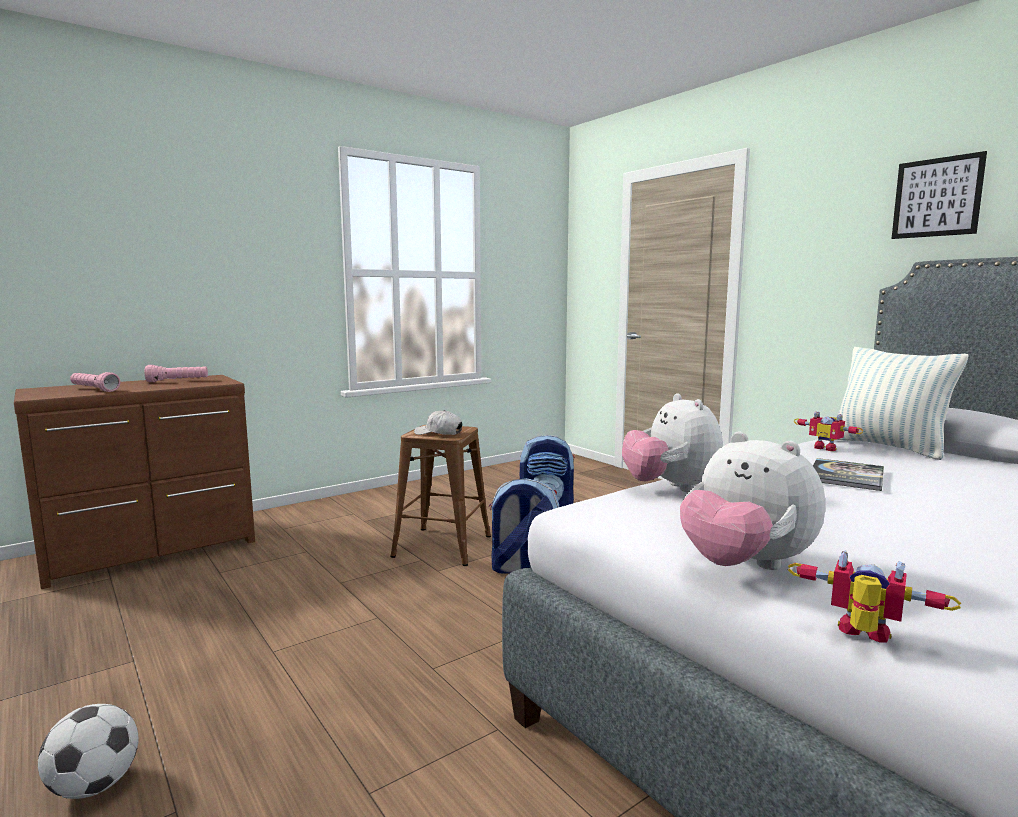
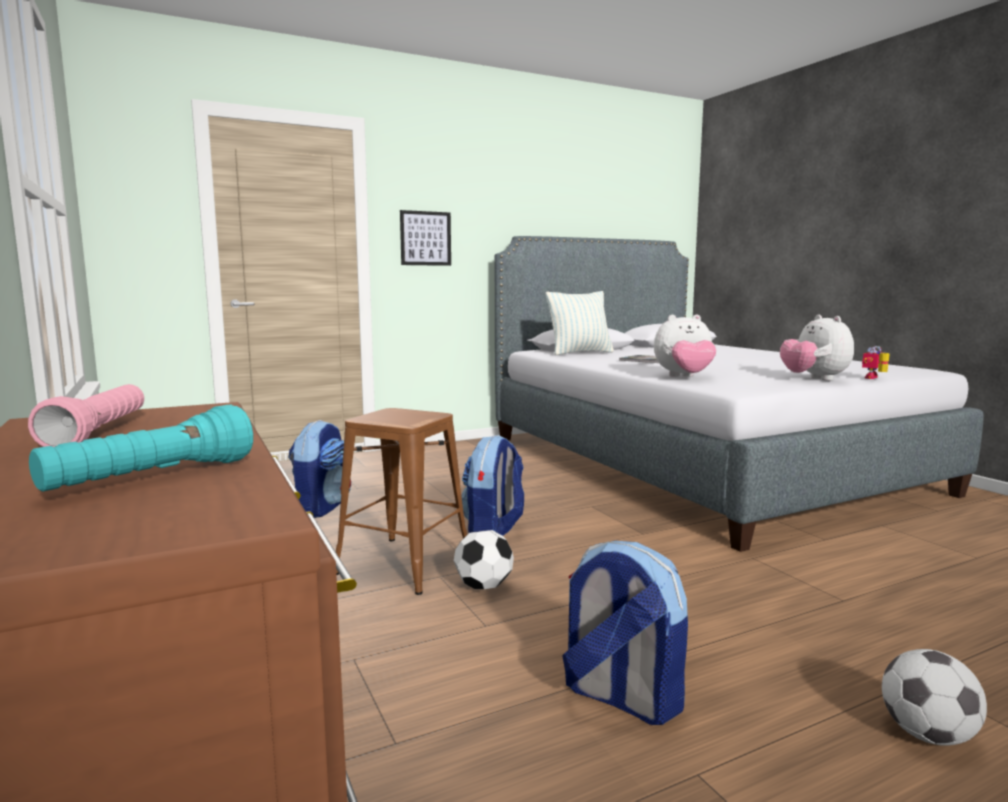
camera: 80 degrees left, 0 degrees up
(94, 390) = (152, 478): pink flashlight -> turquoise flashlight
(228, 634) = (620, 697): none -> backpack
(404, 576) = (484, 586): none -> football
(439, 433) = (410, 417): white cap -> none
(745, 566) = (814, 379): plush toy -> plush toy turned 105 degrees clockwise
(826, 448) = (580, 357): toy robot -> none
(937, 197) = (508, 193): picture -> picture (425, 238)

